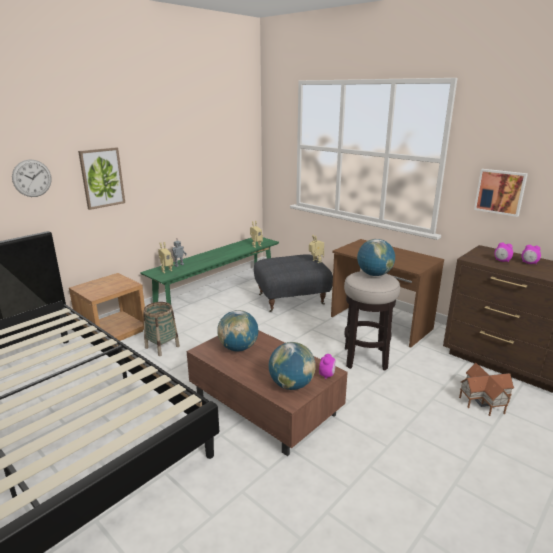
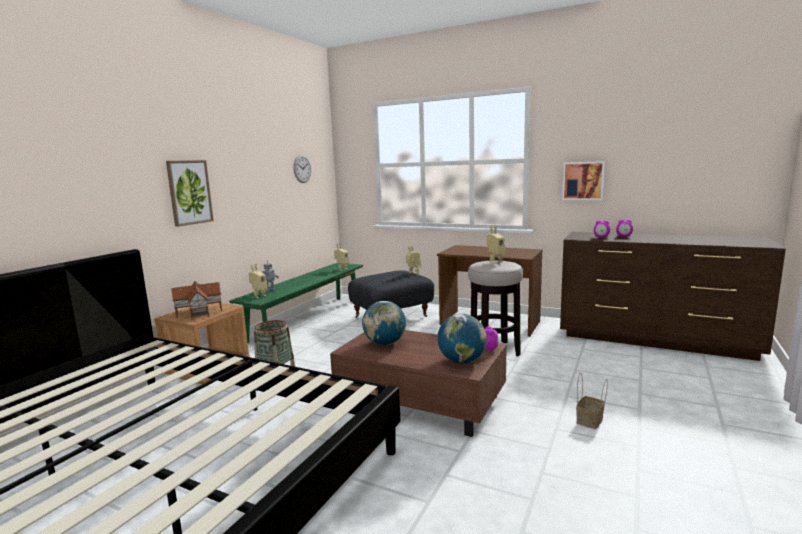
camera: 15 degrees left, 10 degrees down
(32, 178) = (117, 187): wall clock -> wall clock (302, 169)
(374, 274) = (494, 261): globe -> toy robot
(408, 465) = (590, 421): none -> basket
(484, 400) = (619, 363): toy house -> toy house (200, 312)

